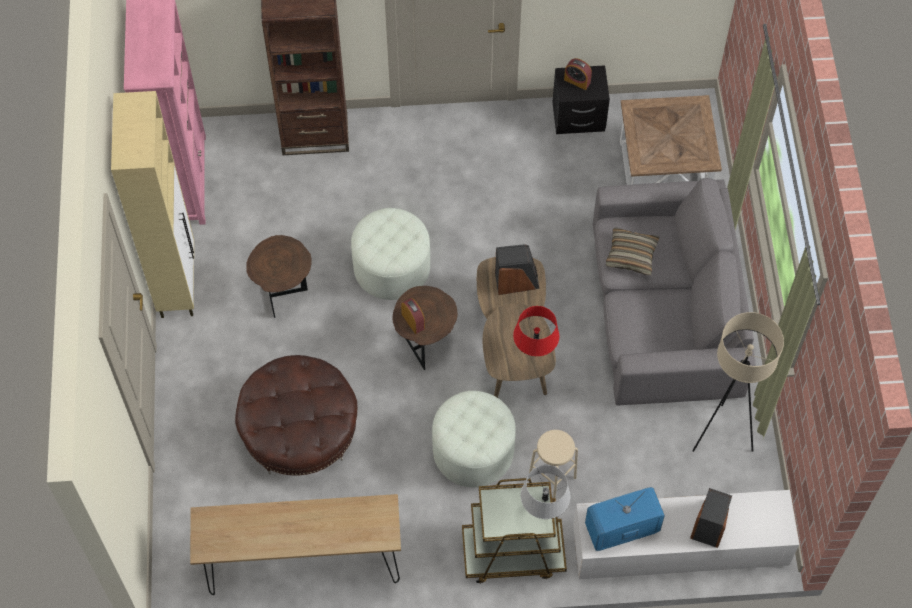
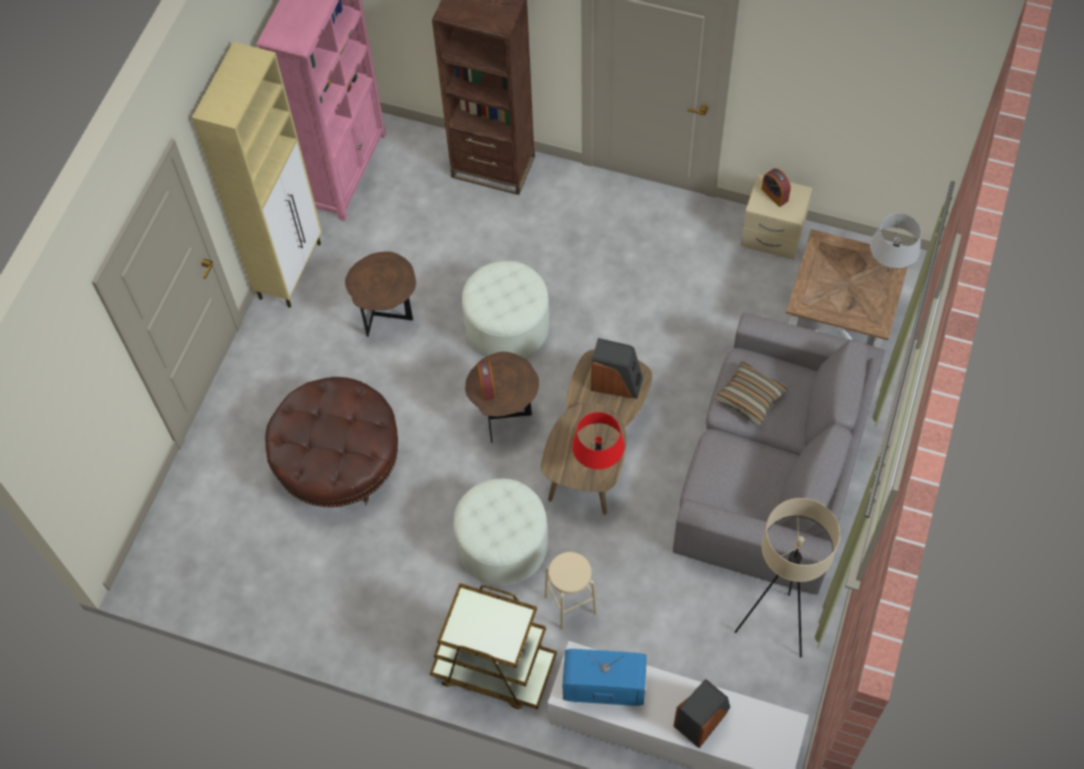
camera: 25 degrees right, 0 degrees up
(304, 569) = (276, 602): brown console table -> none
(543, 512) = (515, 636): grey table lamp -> grey table lamp (887, 271)
(578, 118) = (772, 237): black nightstand -> beige nightstand

